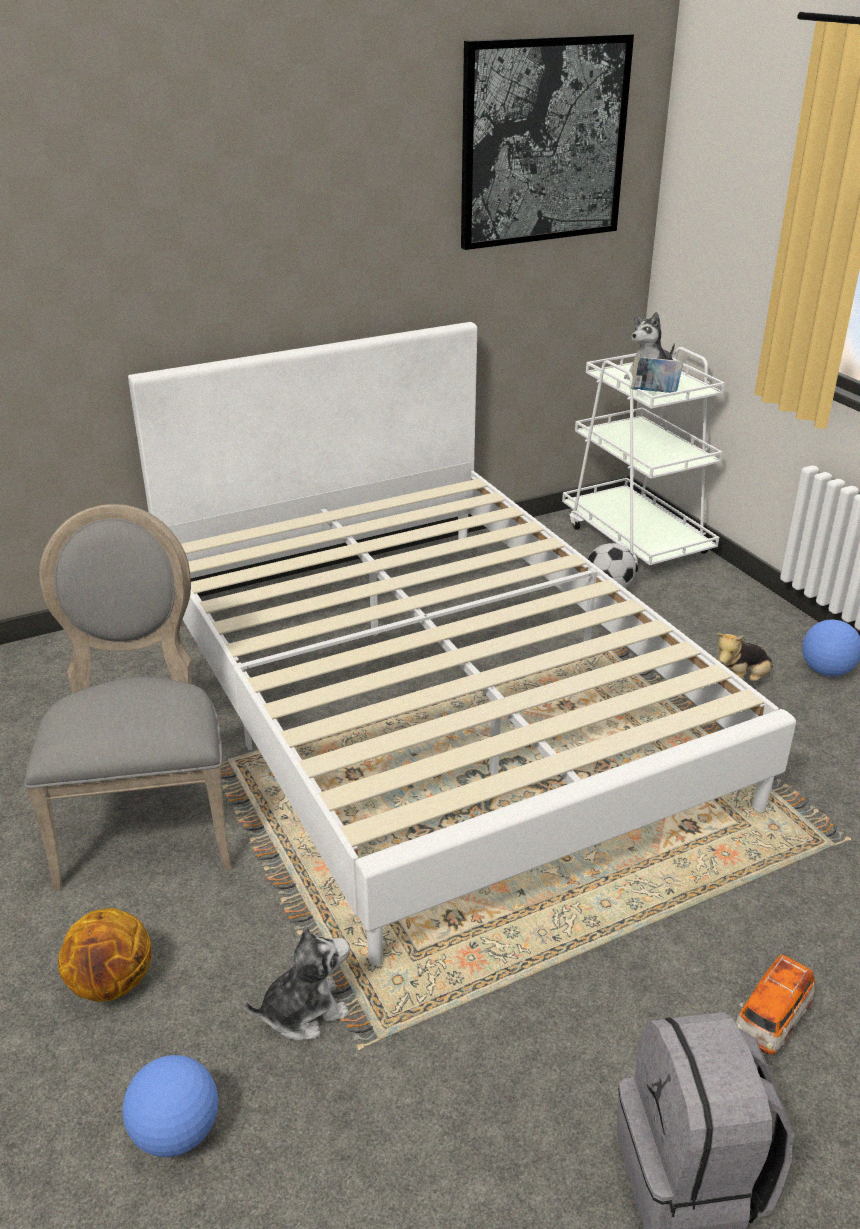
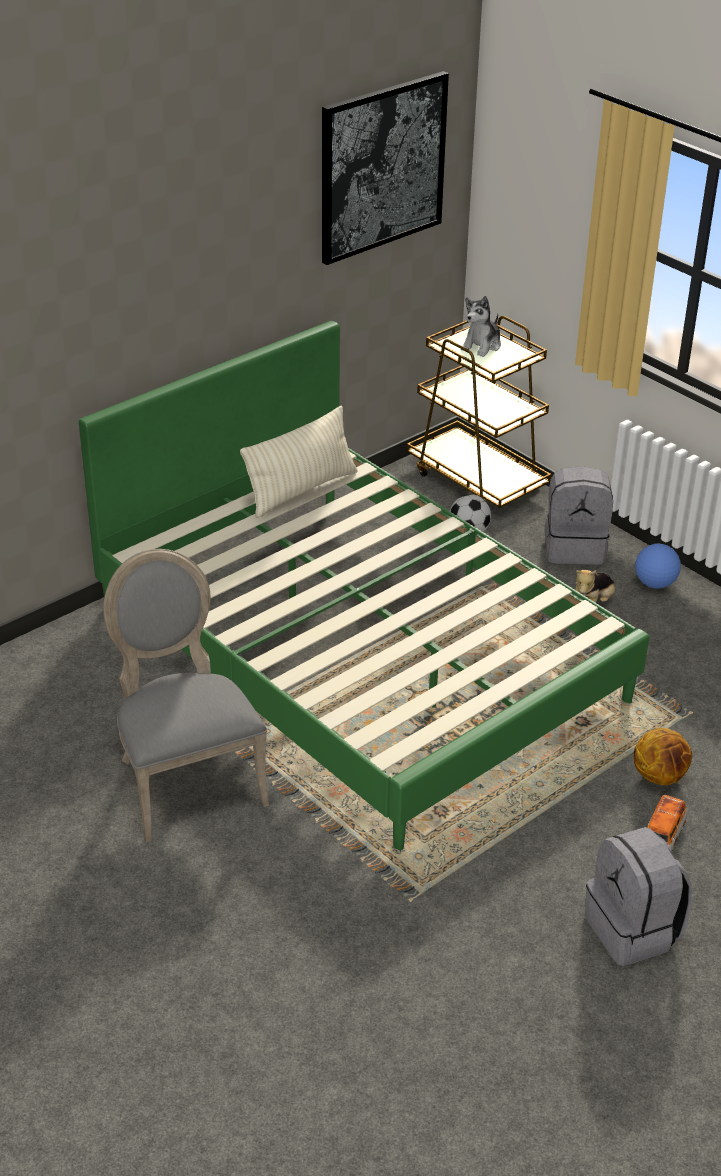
camera: 15 degrees left, 5 degrees up
(112, 984) = (226, 893): basketball -> basketball (660, 776)
(177, 1132) = (317, 967): football -> none
(304, 1011) = (364, 886): plush toy -> none
(409, 510) = (301, 490): none -> beige pillow
(430, 697) = (359, 651): white bed -> green bed
(635, 539) = (477, 479): white cart -> brown cart
(654, 394) = (490, 366): book -> none
(732, 619) = (574, 548): none -> grey backpack

